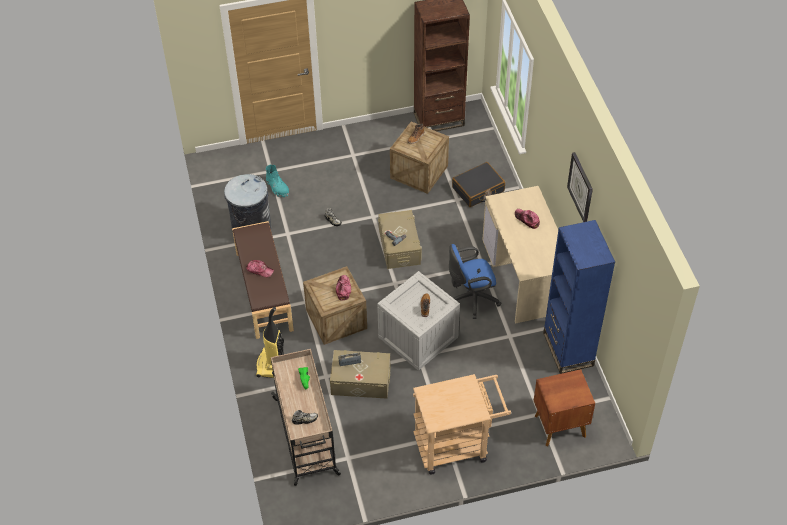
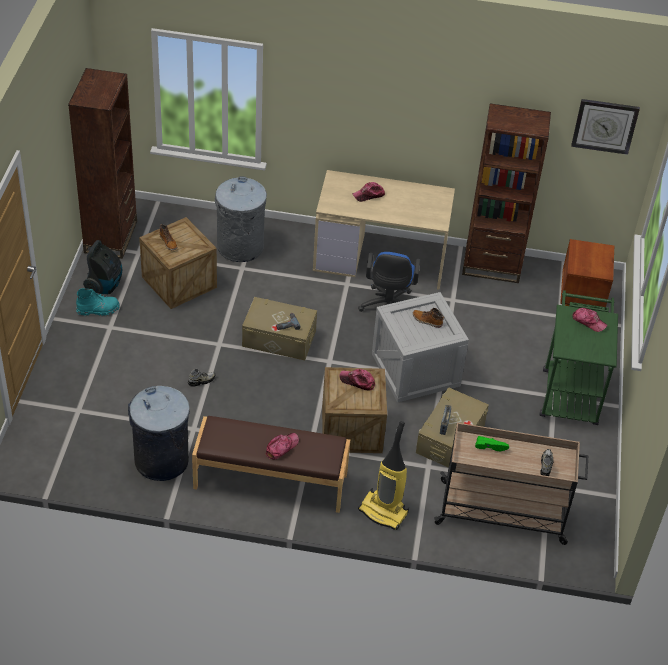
camera: 70 degrees left, 5 degrees down
(277, 188) = (111, 413): turquoise boot -> turquoise boot (98, 310)
(390, 136) = (105, 285): none -> vacuum cleaner
(457, 445) = (570, 391): beige cart -> green cart
(467, 400) = (588, 321): none -> cap
(478, 190) = (240, 247): black suitcase -> grey trash can
(568, 349) = (492, 265): blue bookcase -> brown bookcase
(581, 187) = (439, 97): wall clock -> wall clock (605, 126)

